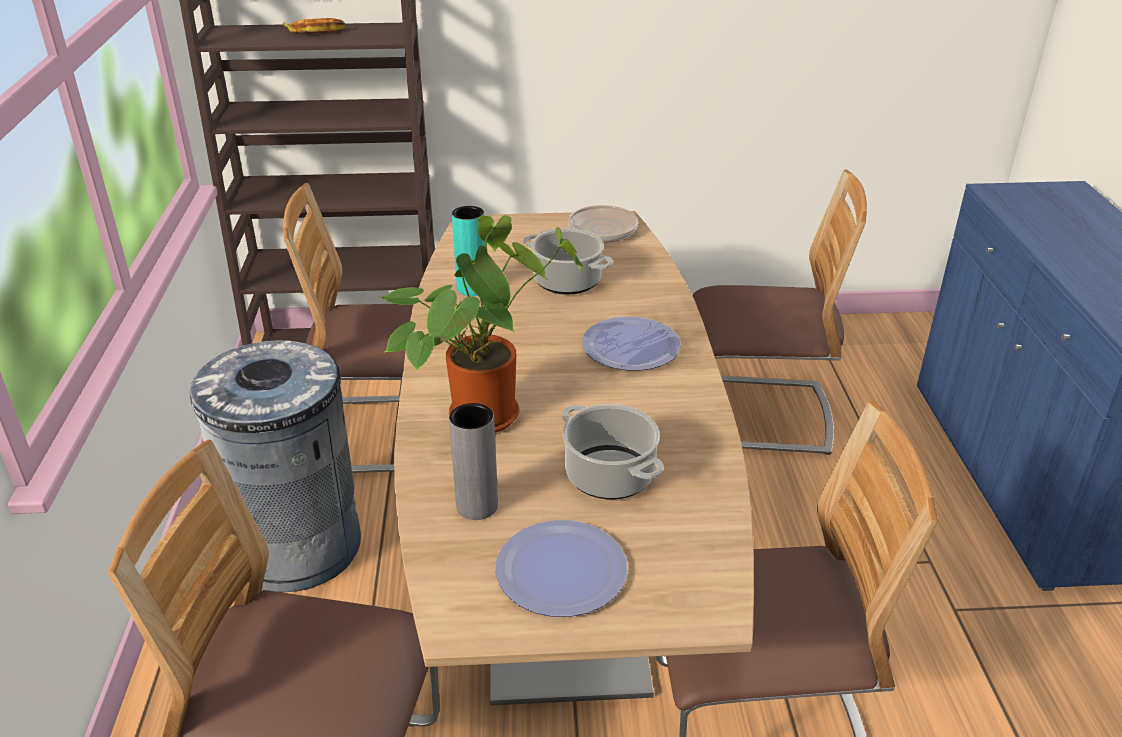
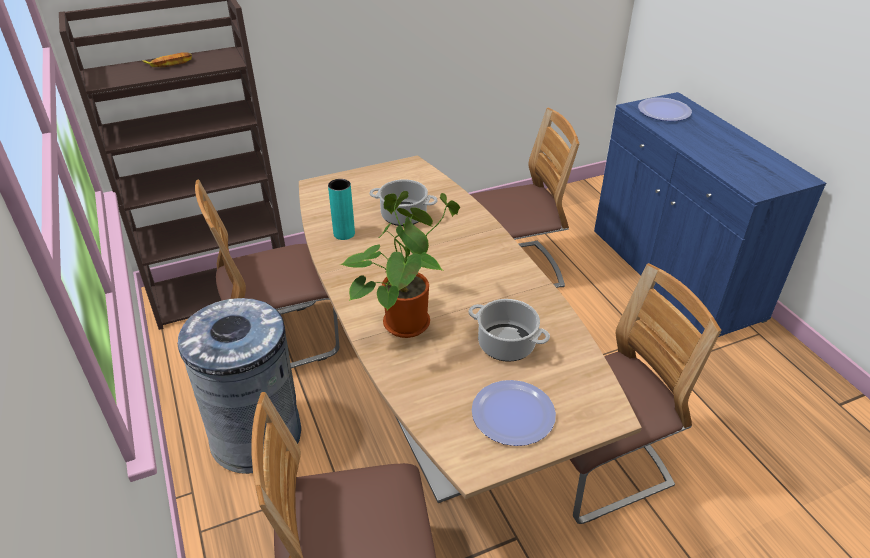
camera: 20 degrees left, 5 degrees up
(477, 506) = (438, 386): grey vase -> none
(598, 231) = (402, 174): frying pan -> none
(630, 346) = (469, 253): plate -> plate (664, 111)

